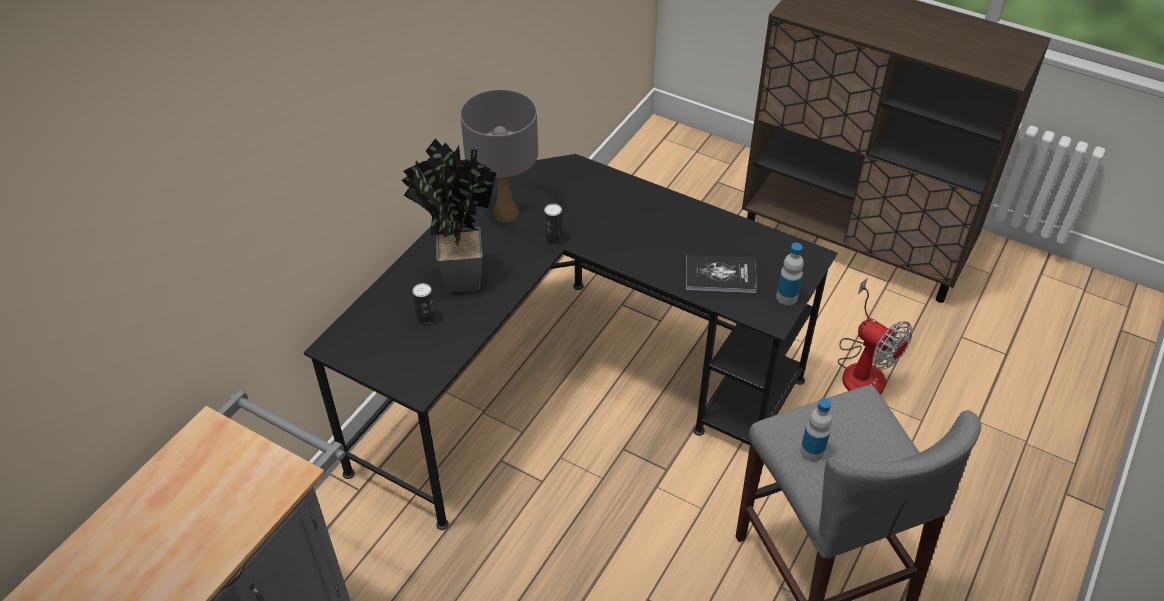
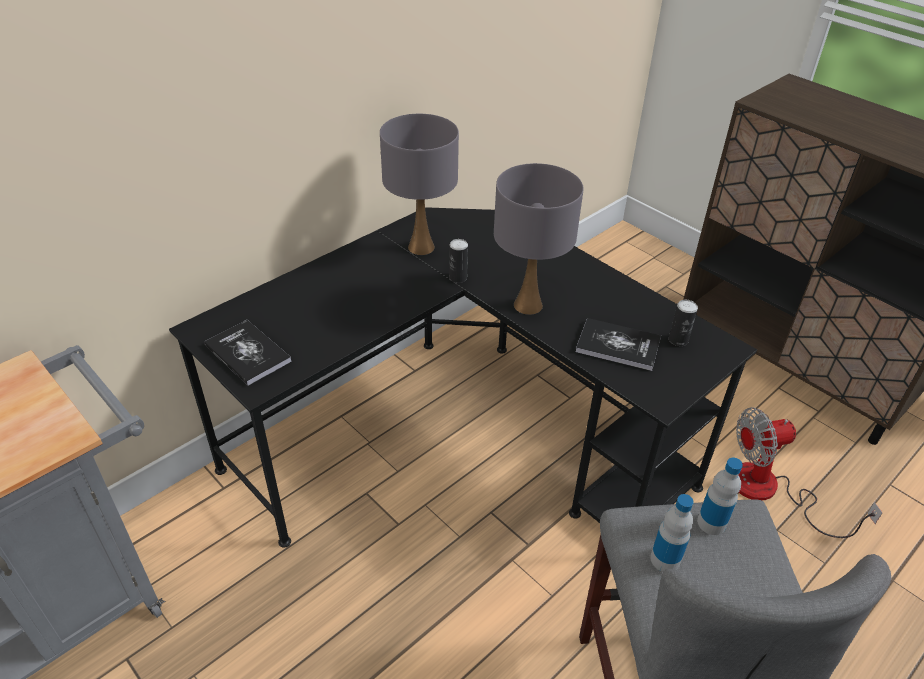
camera: 15 degrees right, 5 degrees down
(392, 359) = (247, 353): none -> book
(426, 318) = (299, 323): can -> can (678, 340)
(456, 278) = (346, 293): potted plant -> none
(629, 253) = (528, 305): none -> grey table lamp
(786, 297) = (685, 382): bottle -> bottle (711, 523)
(863, 368) = (770, 491): fan -> fan turned 105 degrees clockwise

